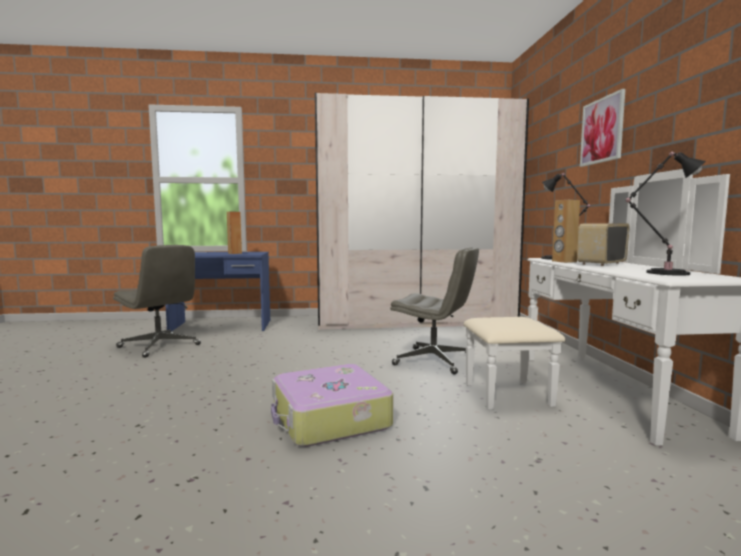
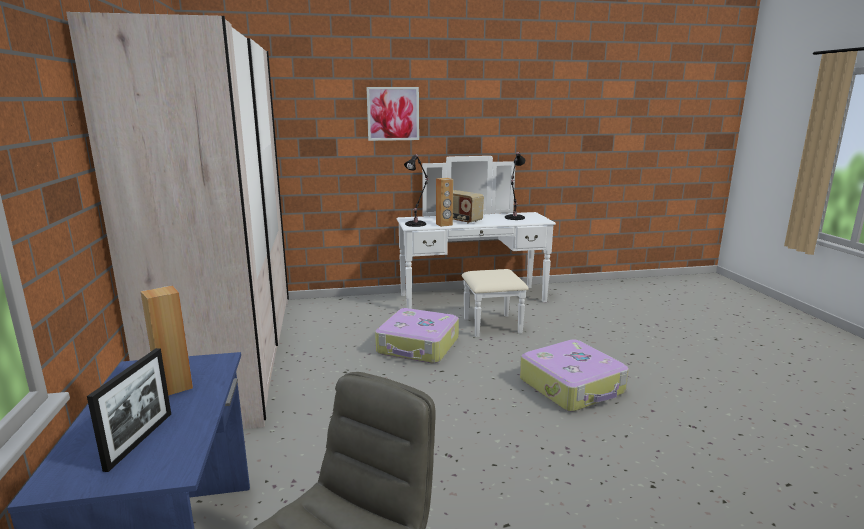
camera: 95 degrees left, 10 degrees up
(198, 253) = (139, 440): none -> picture frame
(434, 361) = (418, 346): grey office chair -> suitcase

